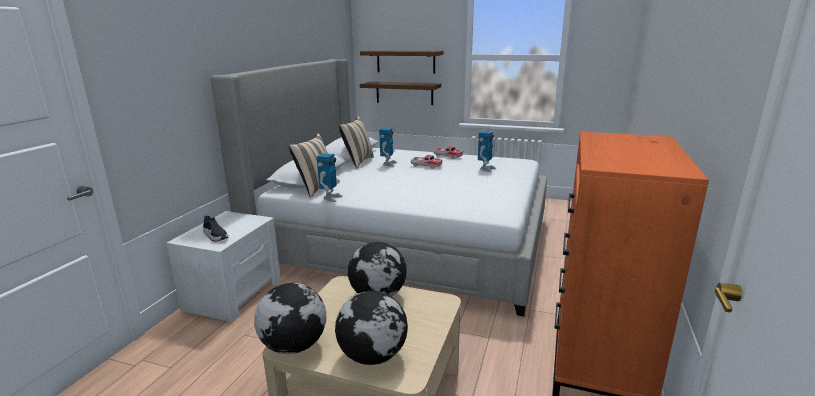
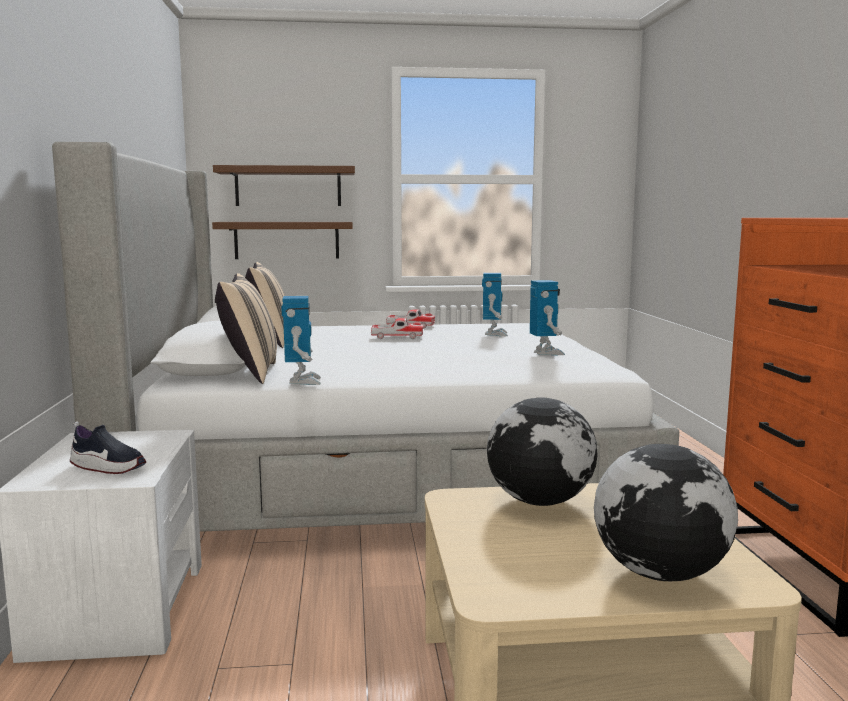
camera: 25 degrees left, 10 degrees down
(294, 345) = (506, 591): globe -> none
(388, 164) = (329, 340): toy robot -> toy robot (545, 353)

